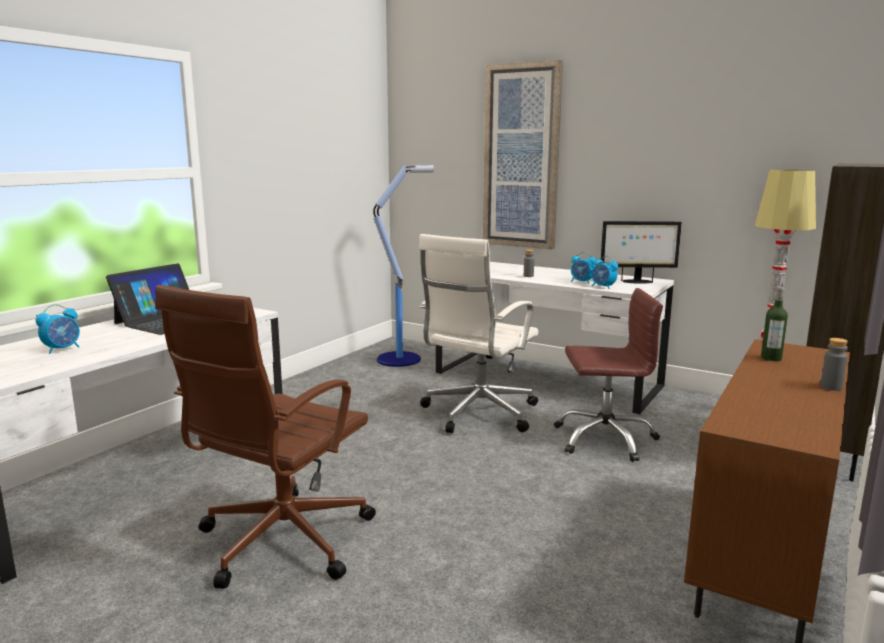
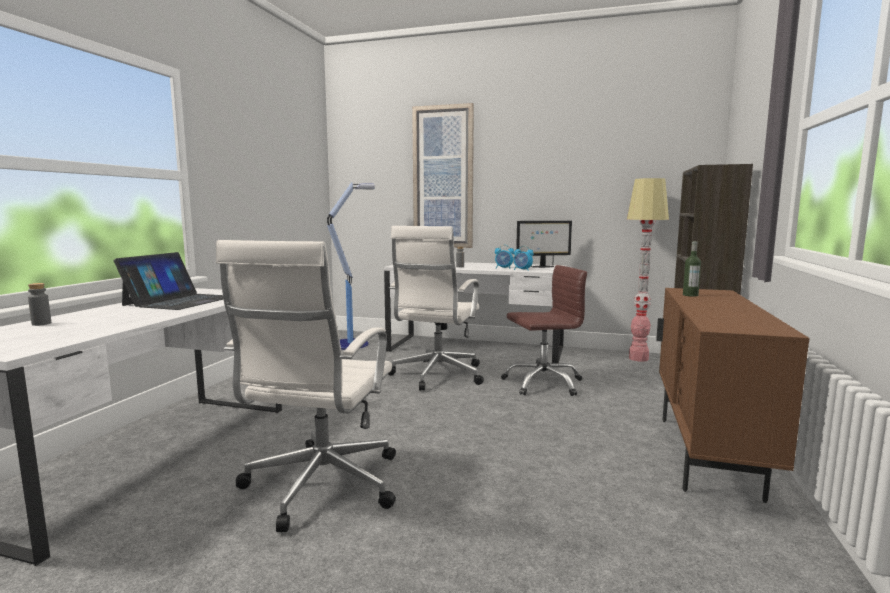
camera: 15 degrees left, 5 degrees down
(62, 349) = (83, 323): alarm clock -> none
(280, 542) = (320, 487): brown office chair -> white office chair
(831, 387) = (749, 306): grey bottle -> grey bottle (41, 324)

